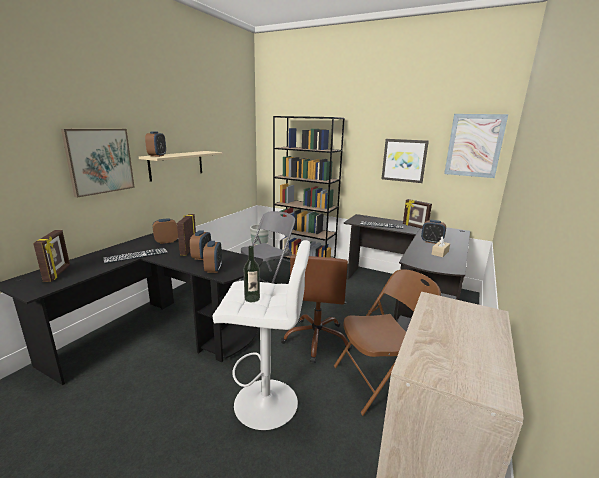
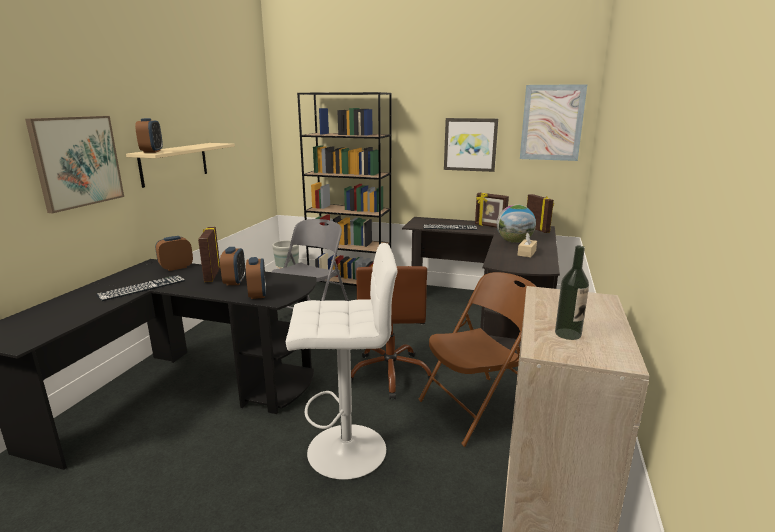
camera: 10 degrees left, 0 degrees up
(58, 273) = (41, 319): picture frame -> picture frame (537, 229)
(252, 298) = (327, 318): bottle -> bottle (568, 334)
(431, 242) = (514, 242): alarm clock -> globe

